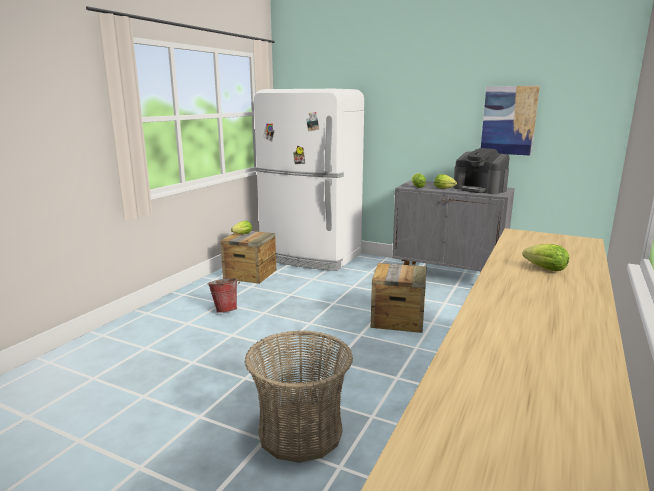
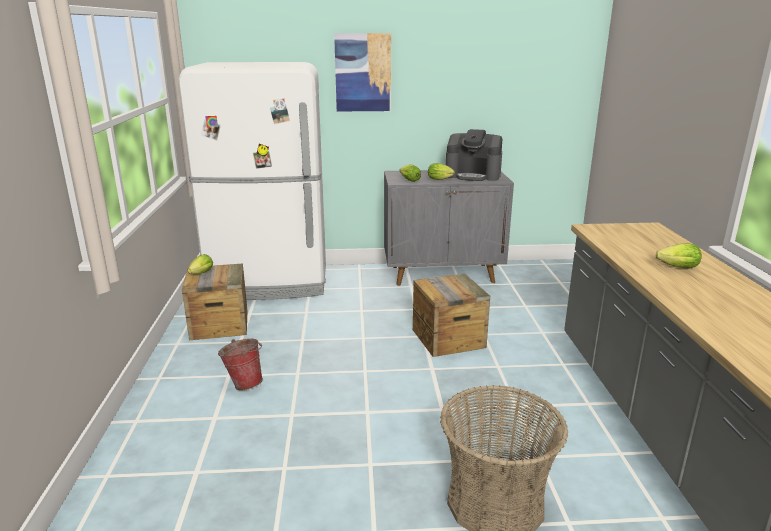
camera: 30 degrees left, 5 degrees up
(509, 120) = (489, 96): picture -> picture (363, 72)

